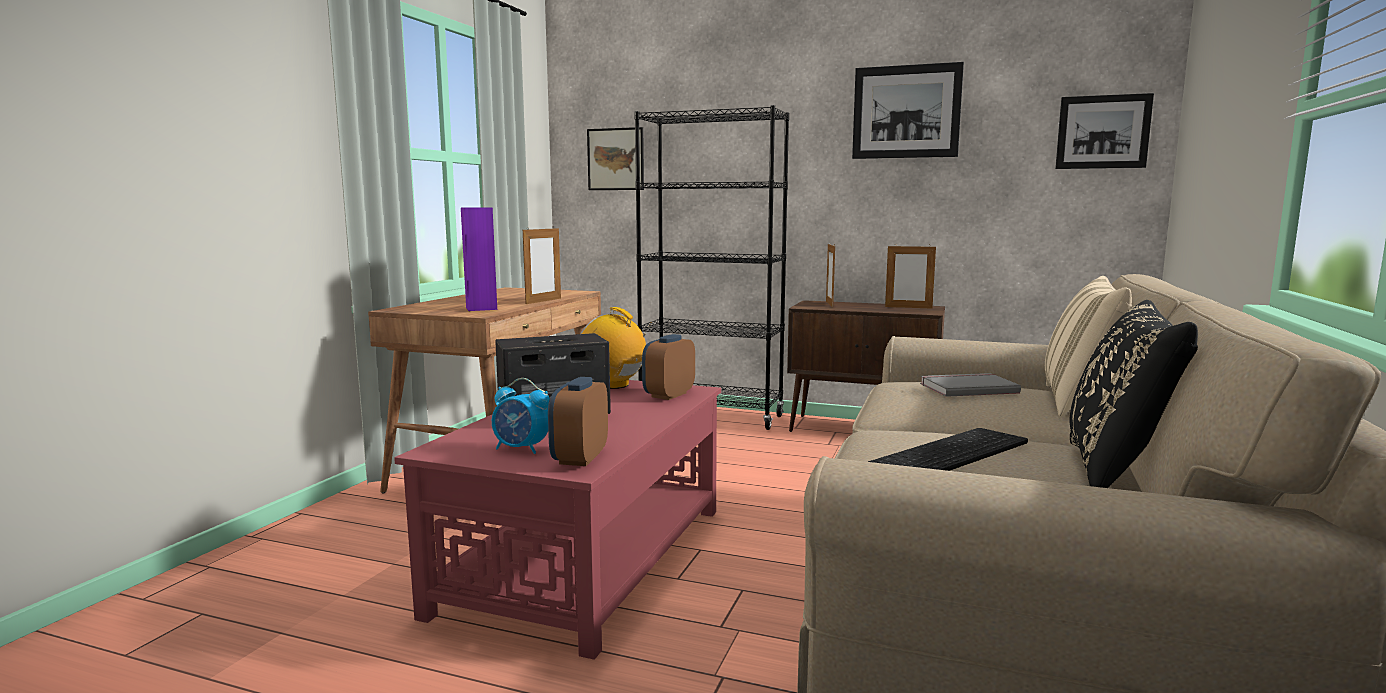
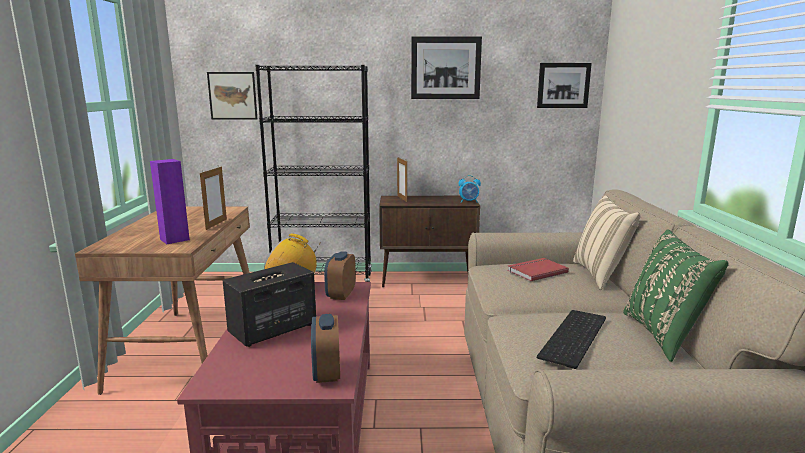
camera: 20 degrees left, 5 degrees up
(521, 449) = (275, 371): alarm clock -> alarm clock (469, 202)
(908, 307) = (453, 198): picture frame -> none
(966, 388) = (536, 271): grey book -> red book
(1118, 472) = (664, 335): black pillow -> green pillow

